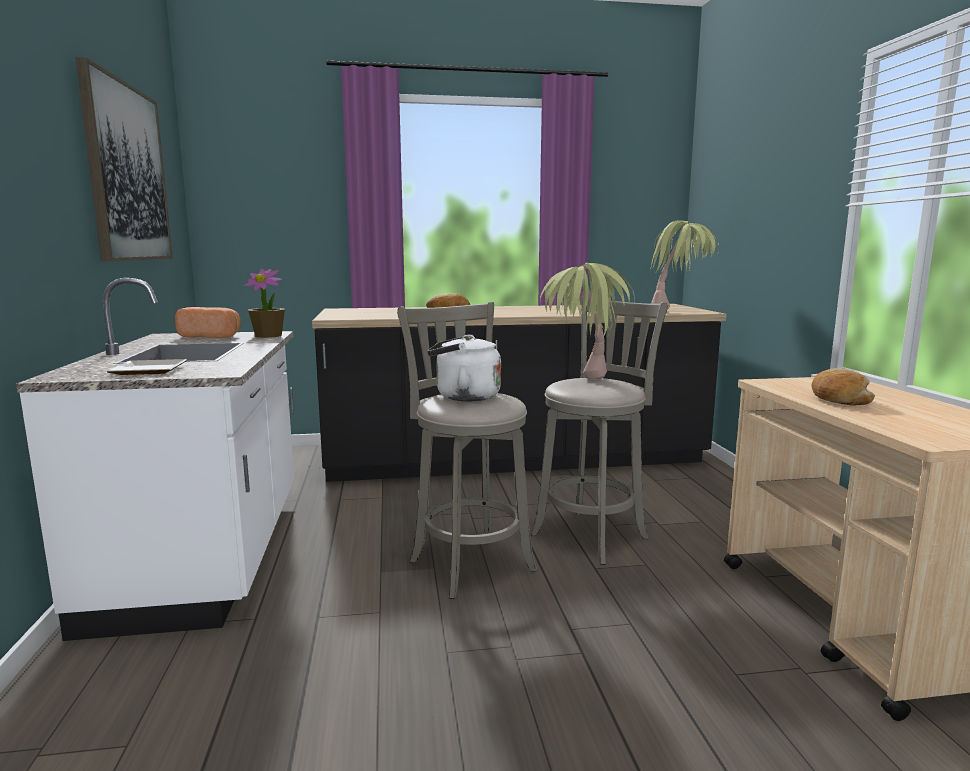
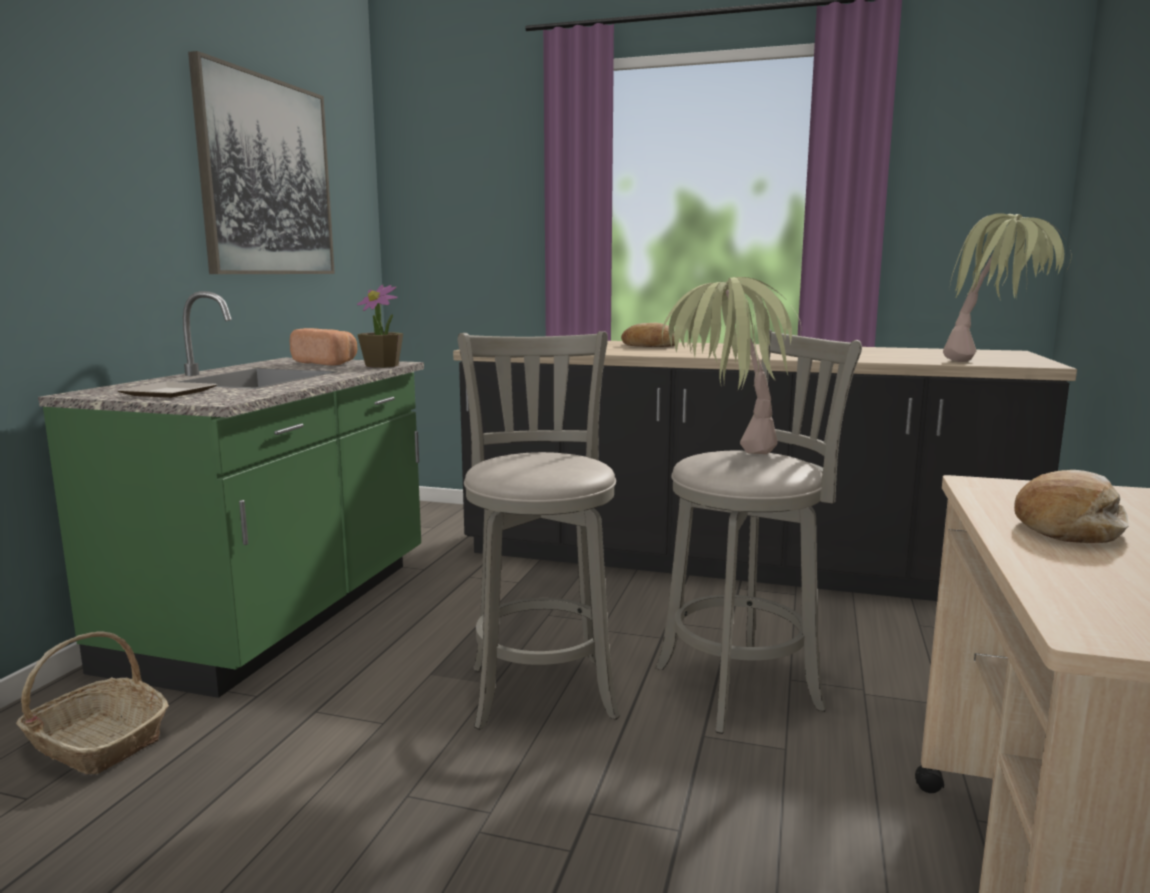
camera: 25 degrees right, 0 degrees up
(144, 688) = (96, 742): none -> basket
(208, 555) = (282, 614): white counter -> green counter
(463, 397) = (532, 459): white kettle -> none

